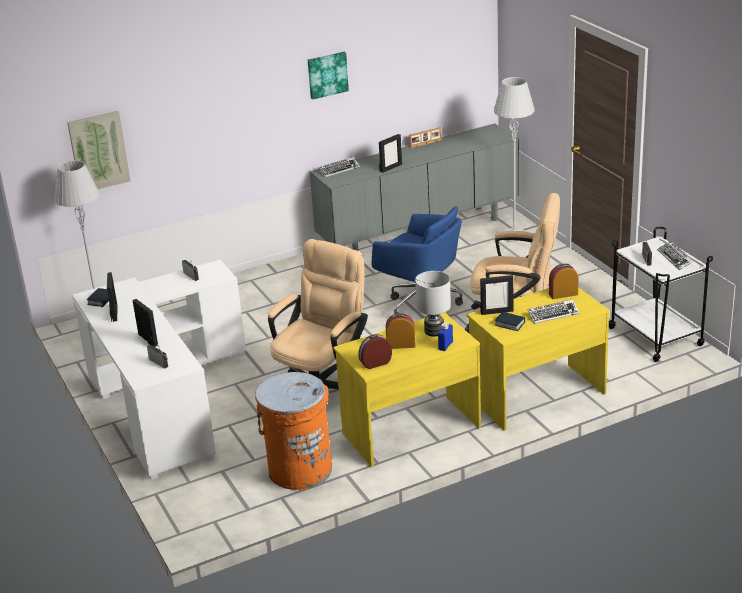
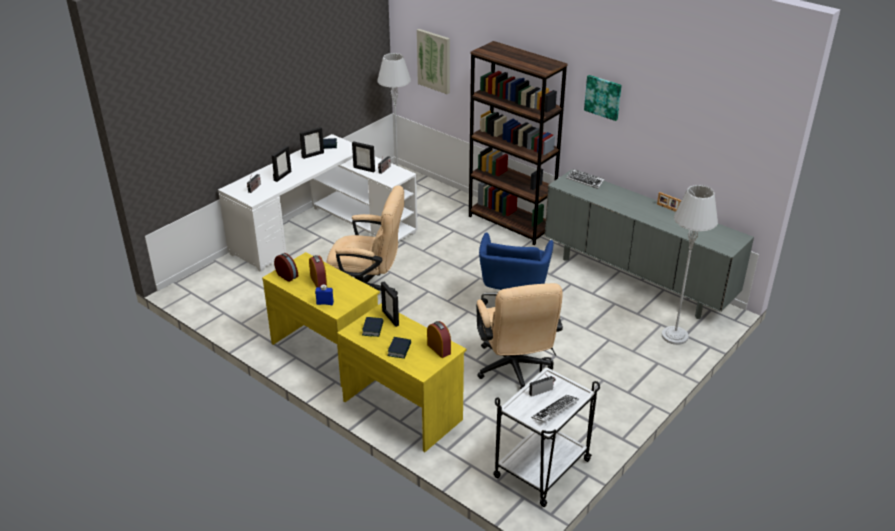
camera: 65 degrees right, 5 degrees up
(264, 276) = (511, 223): none -> brown bookcase
(299, 469) = (258, 311): orange trash can -> none
(390, 168) = (608, 203): picture frame -> picture frame (364, 169)
(434, 331) = (345, 292): grey table lamp -> none
(553, 314) = (399, 350): keyboard -> book

